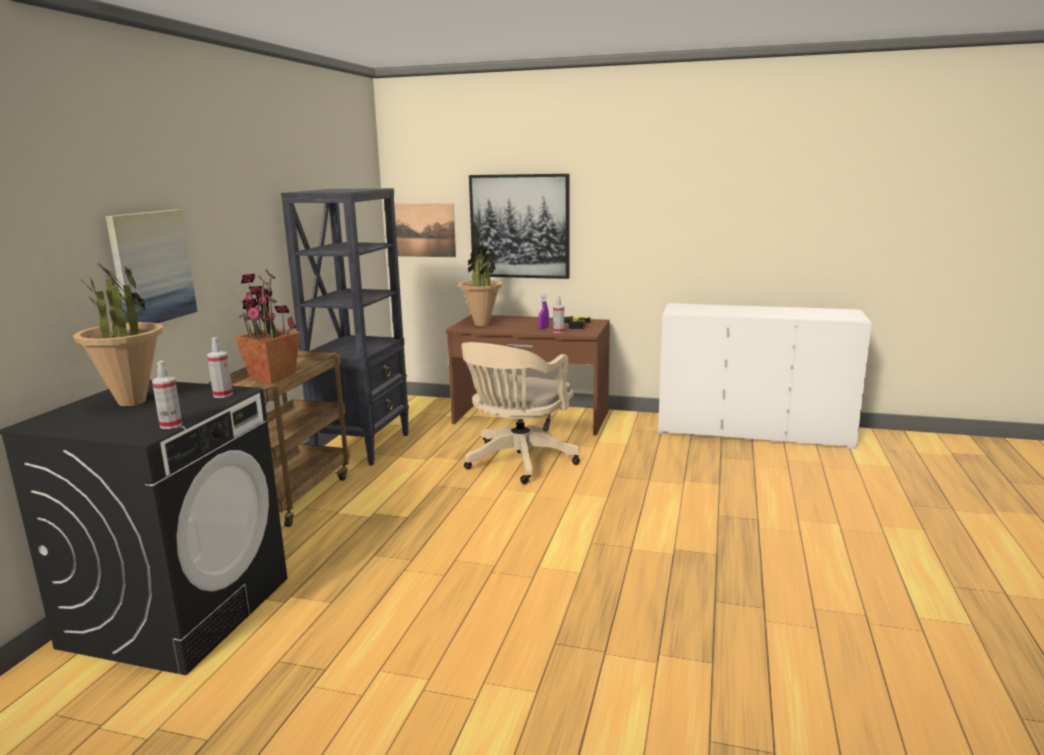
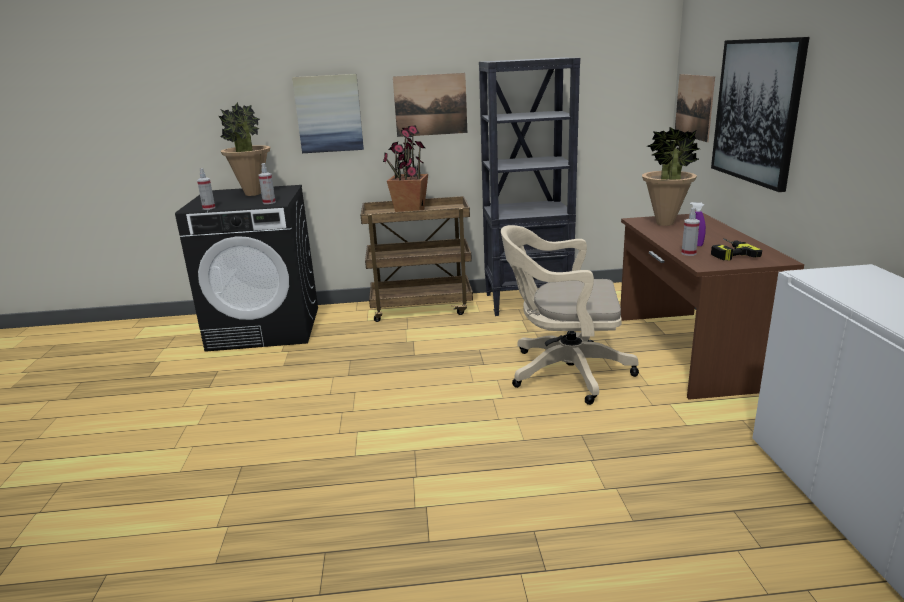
camera: 70 degrees right, 5 degrees up
(244, 245) = (430, 105): none -> picture

